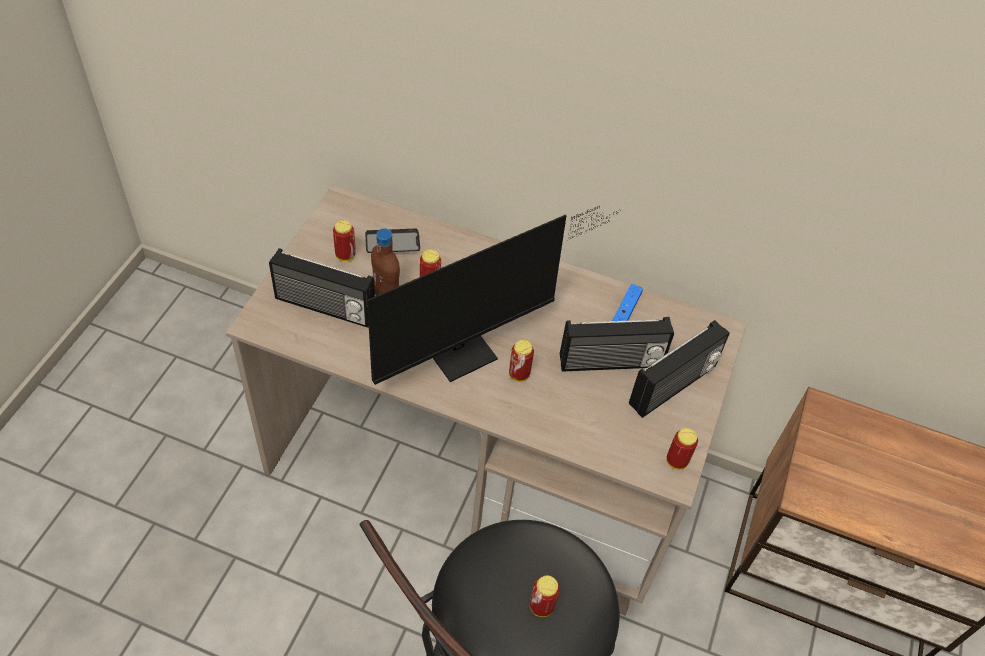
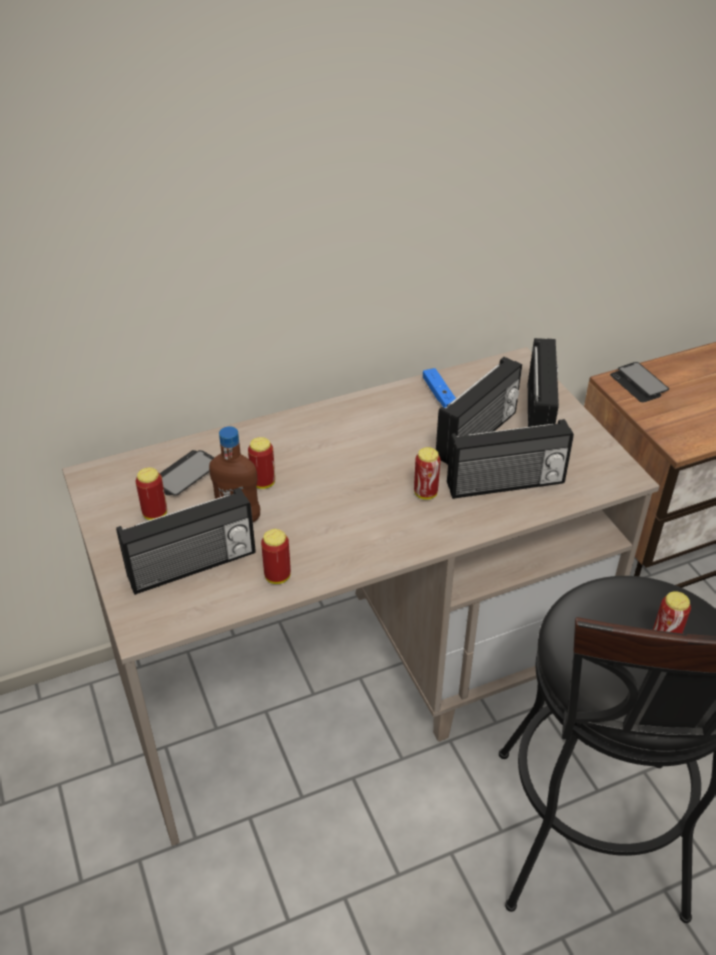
camera: 40 degrees left, 10 degrees down
(470, 348) = (362, 504): monitor -> none
(580, 413) = (506, 485): none -> radio
(676, 461) = (610, 464): can -> can (277, 576)
(841, 423) = (638, 384): none -> phone

